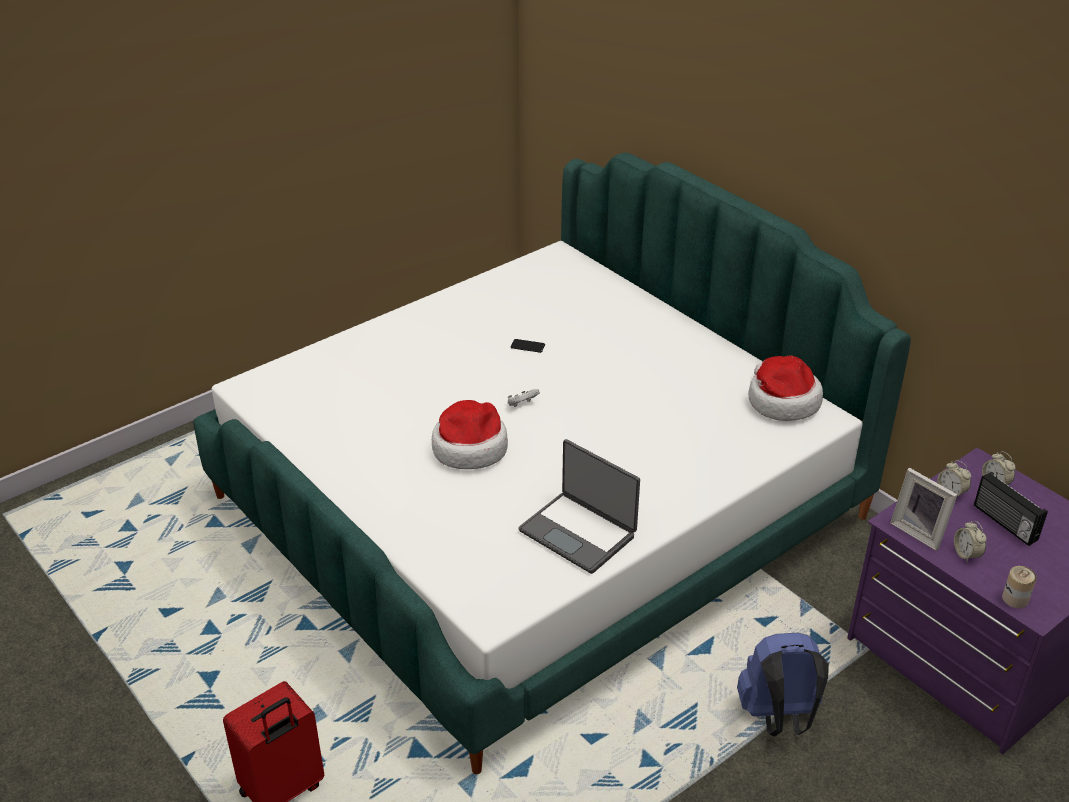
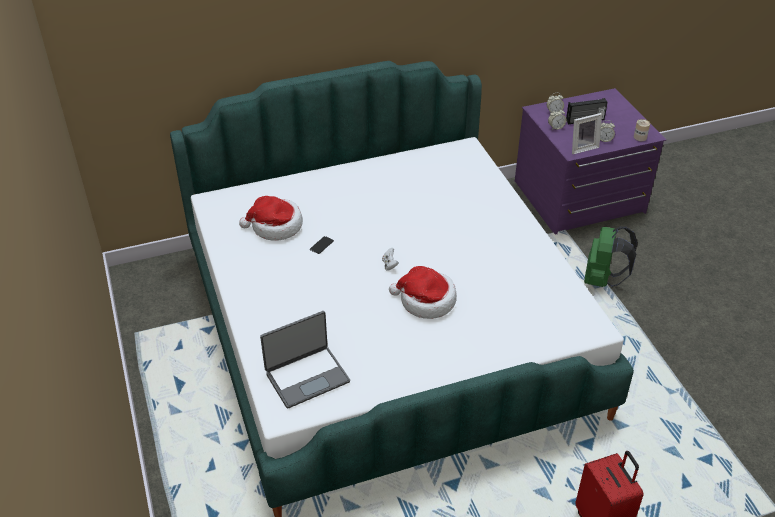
camera: 70 degrees left, 5 degrees up
(579, 532) = (532, 272): laptop -> laptop (307, 376)
(778, 717) = (602, 279): blue backpack -> green backpack
(782, 401) = (443, 157): hat -> hat (275, 226)

